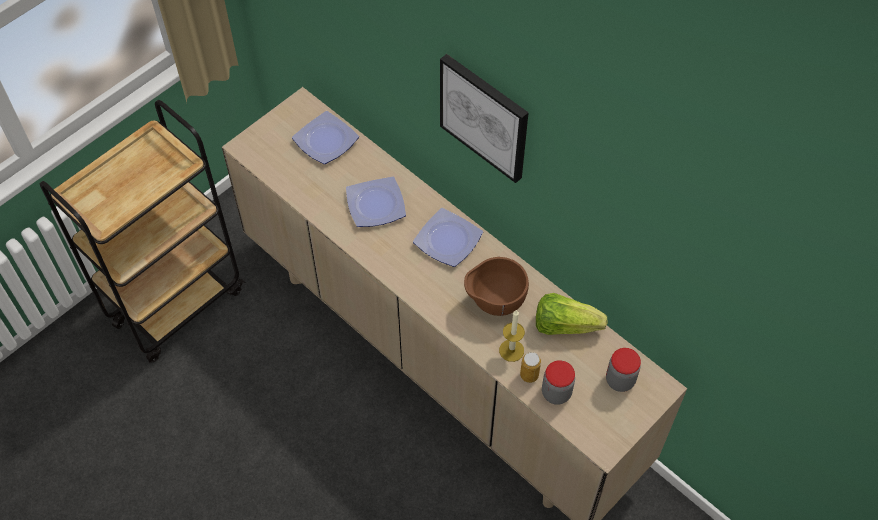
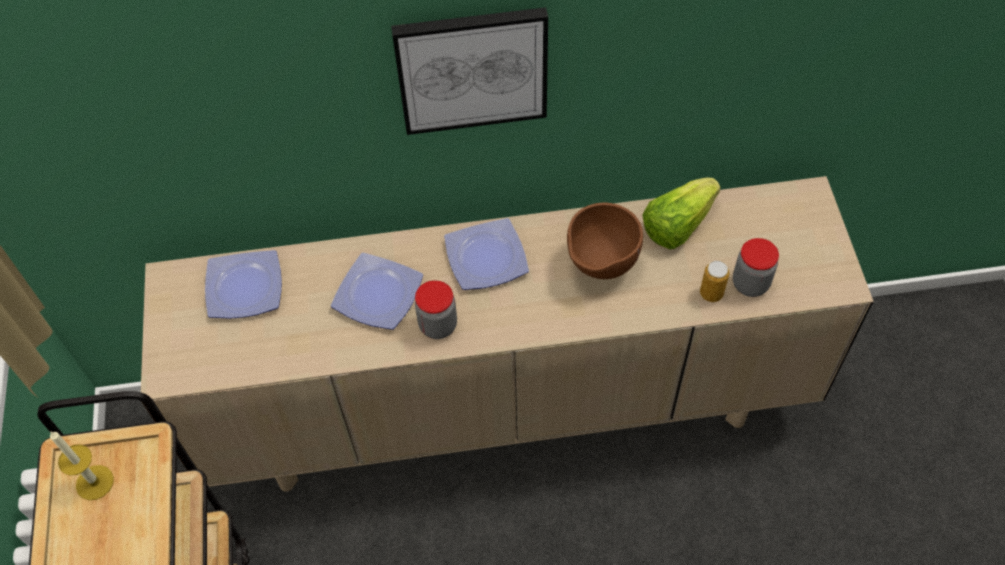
camera: 50 degrees left, 0 degrees up
(511, 350) = (669, 289): candle -> candle (94, 482)
(620, 380) = (777, 222): jar -> jar (438, 325)

